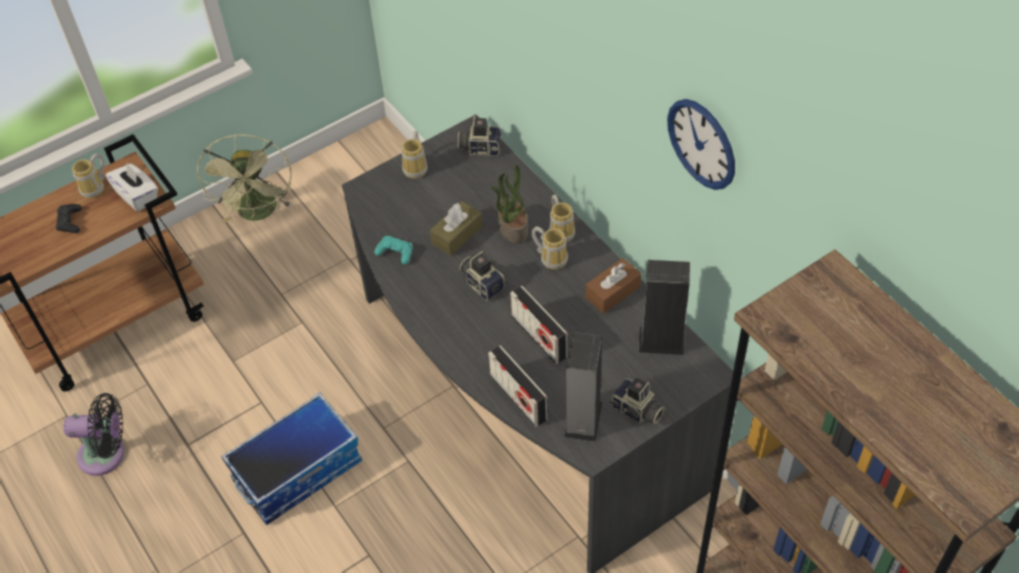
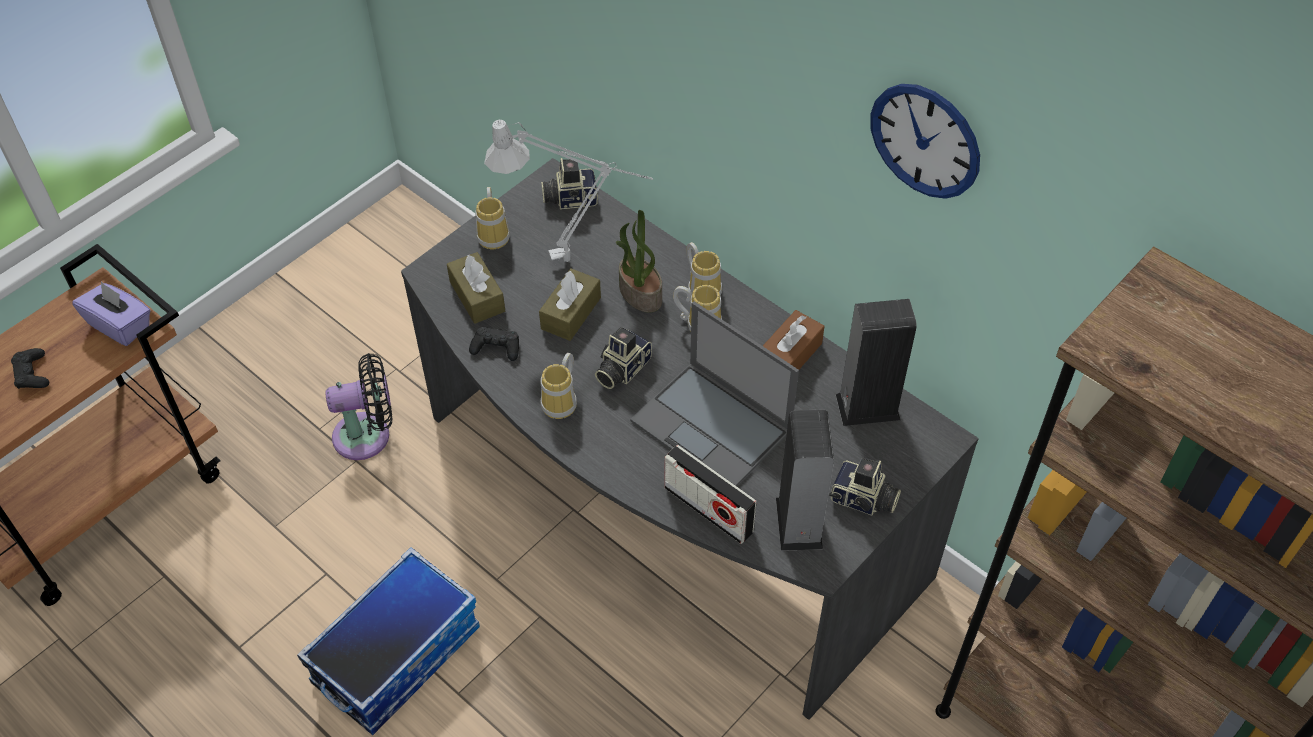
camera: 15 degrees left, 0 degrees up
(96, 188) = (58, 323): mug -> mug (563, 402)
(106, 455) = (128, 681): black fan -> black fan (368, 435)
(137, 196) = (120, 325): white tissue box -> purple tissue box
(259, 213) = (264, 329): green fan -> none
(391, 212) = (477, 296): none -> brown tissue box
(395, 252) = (496, 347): turquoise game controller -> black game controller
(473, 194) = (577, 259): none -> grey table lamp
(482, 282) = (621, 369): camera -> camera turned 90 degrees counterclockwise
(539, 337) = (713, 427): radio -> laptop

